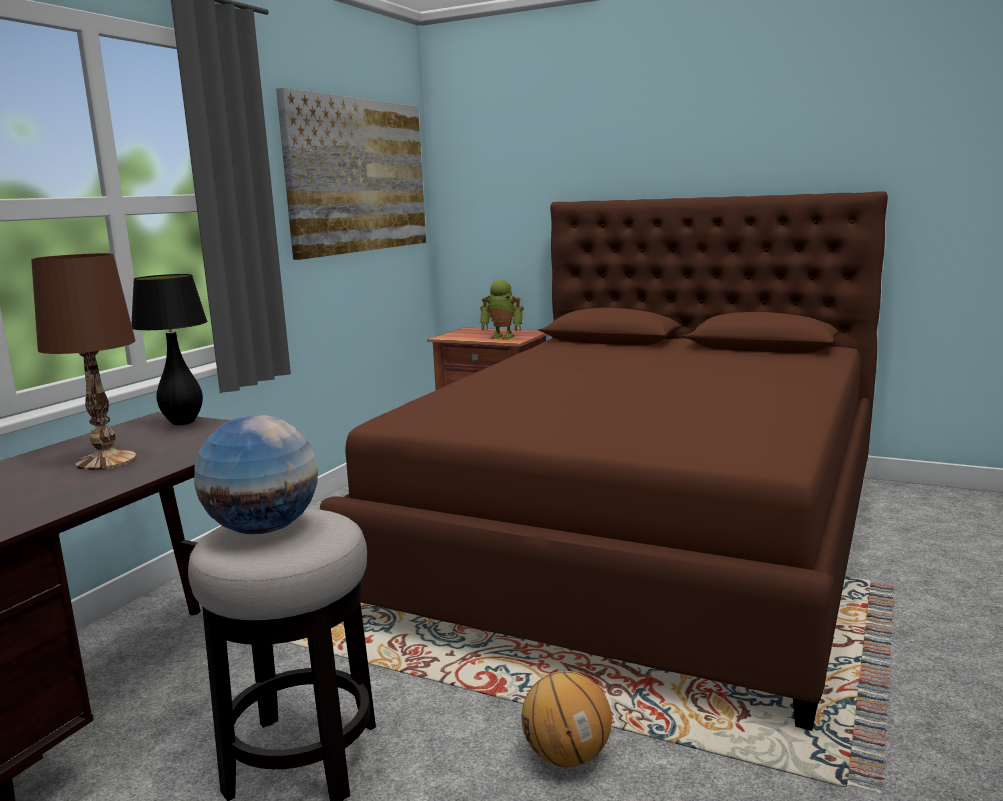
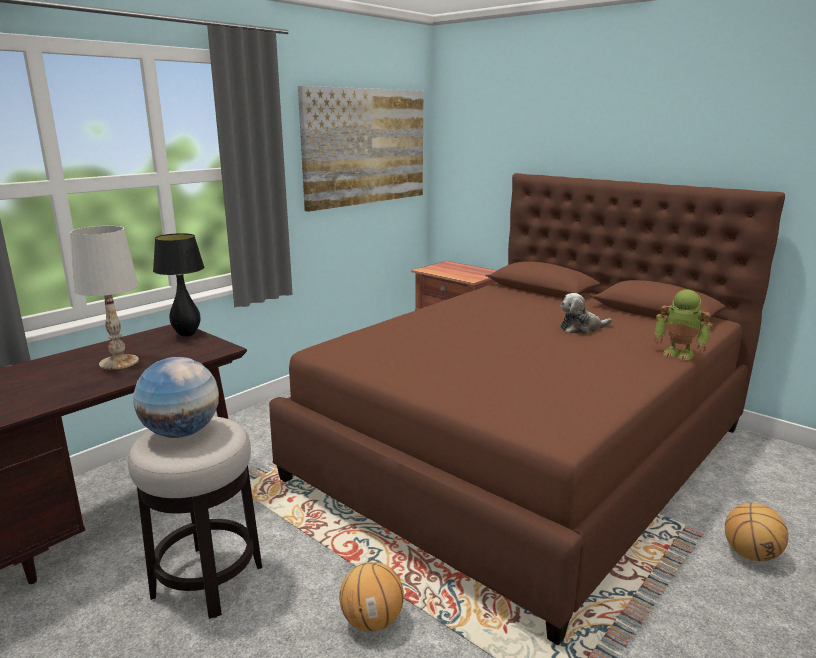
camera: 15 degrees right, 5 degrees up
(105, 461) = (118, 362): brown table lamp -> white table lamp
(502, 337) = (466, 274): toy robot -> toy robot (679, 353)
(694, 368) = (581, 328): none -> plush toy
(954, 597) = (750, 554): none -> basketball

